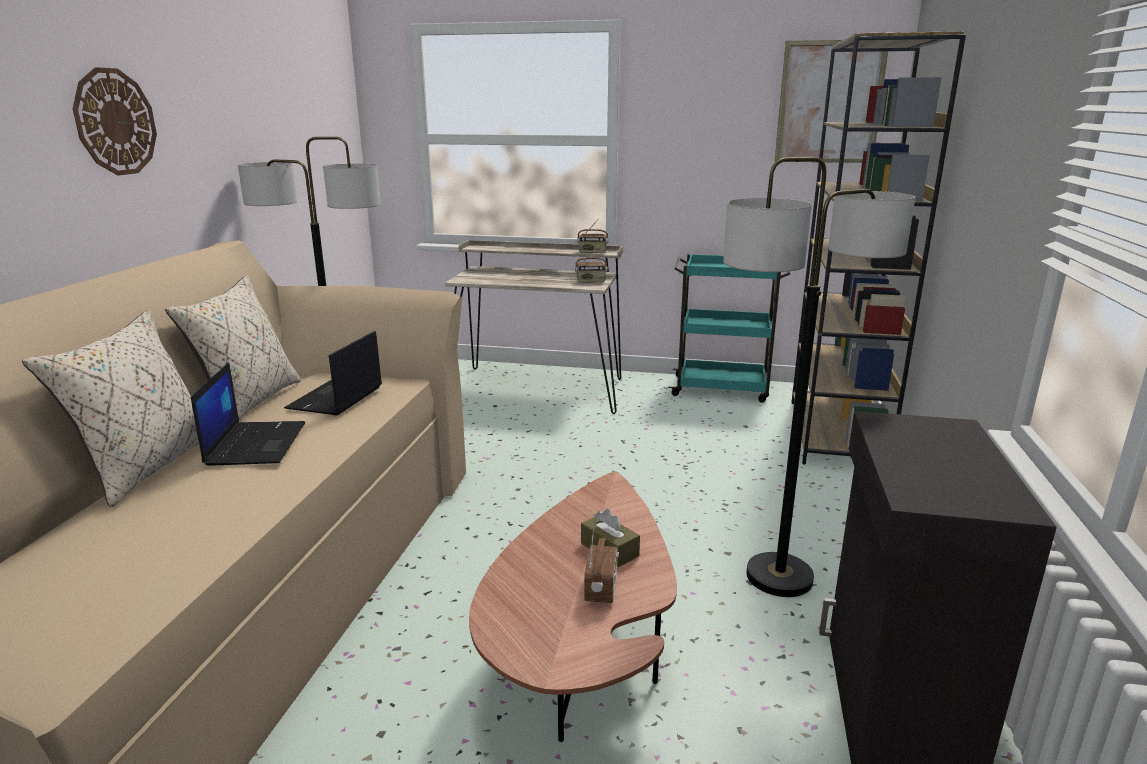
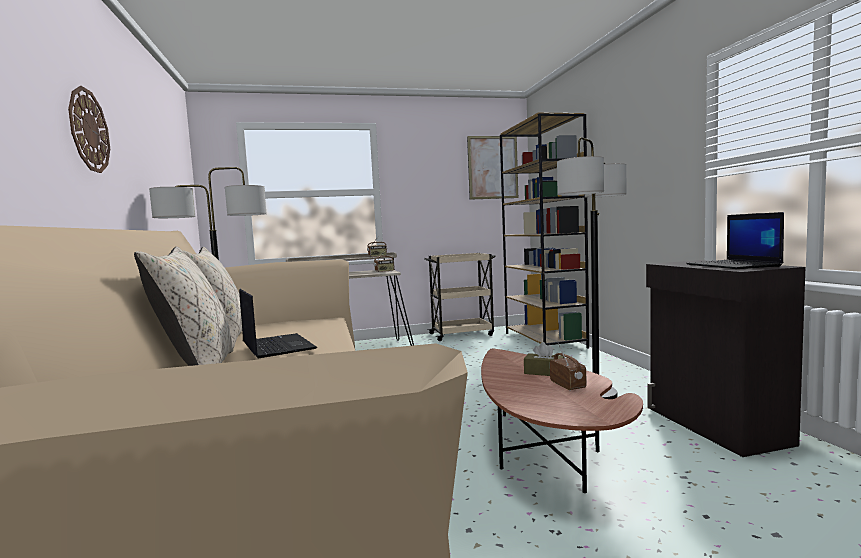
camera: 25 degrees left, 15 degrees down
(335, 398) = (294, 327): laptop -> laptop (734, 265)
(722, 389) = (462, 334): turquoise cart -> beige cart

